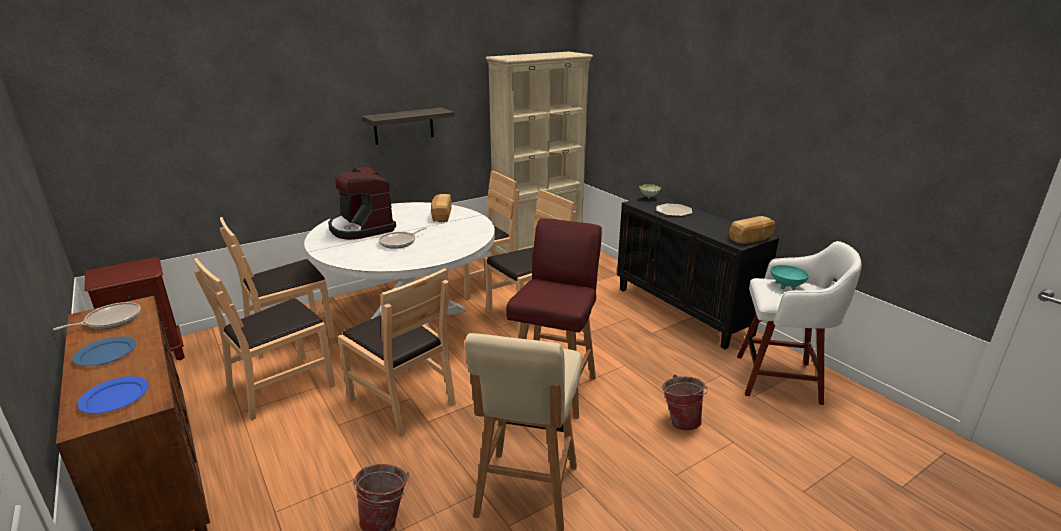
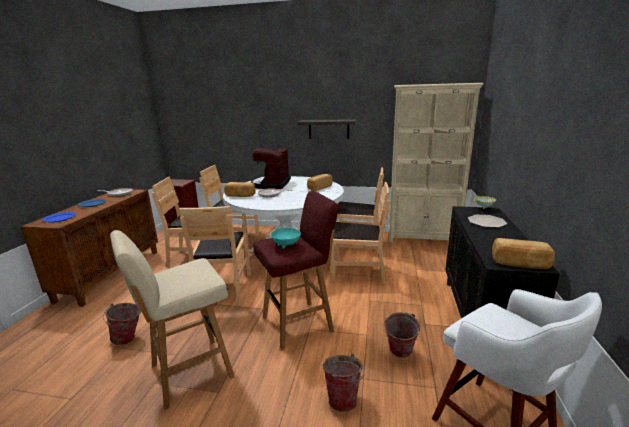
camera: 45 degrees right, 5 degrees down
(357, 256) = (240, 195): none -> bread
(667, 366) = (399, 353): none -> bucket
(787, 286) = (508, 322): turquoise bowl -> turquoise bowl (286, 245)

